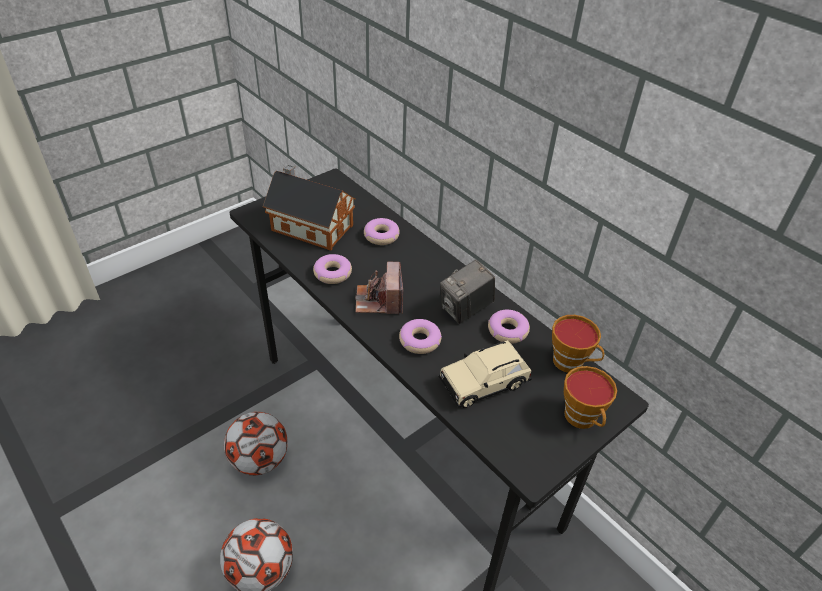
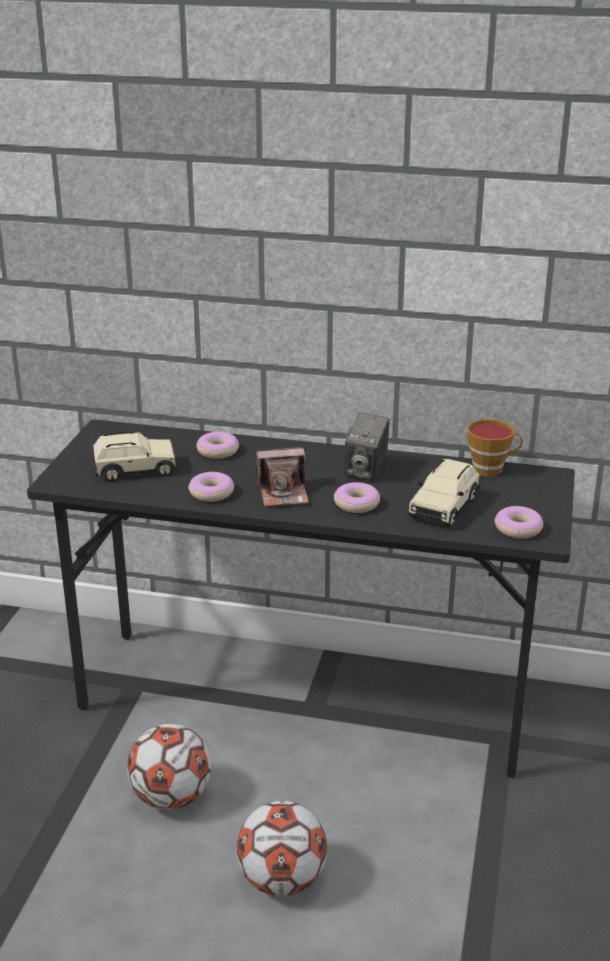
camera: 35 degrees left, 15 degrees down
(310, 226) = (134, 470): toy house -> beige toy car
(379, 301) = (283, 493): camera -> camera turned 60 degrees counterclockwise
(507, 331) = (418, 469): donut -> donut (518, 529)
(583, 419) = (541, 496): cup -> none

